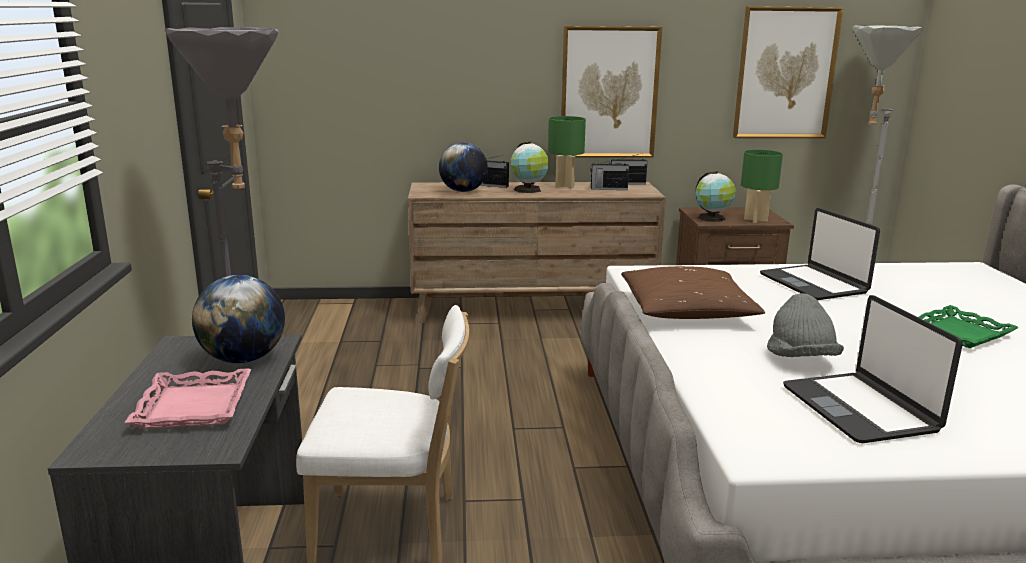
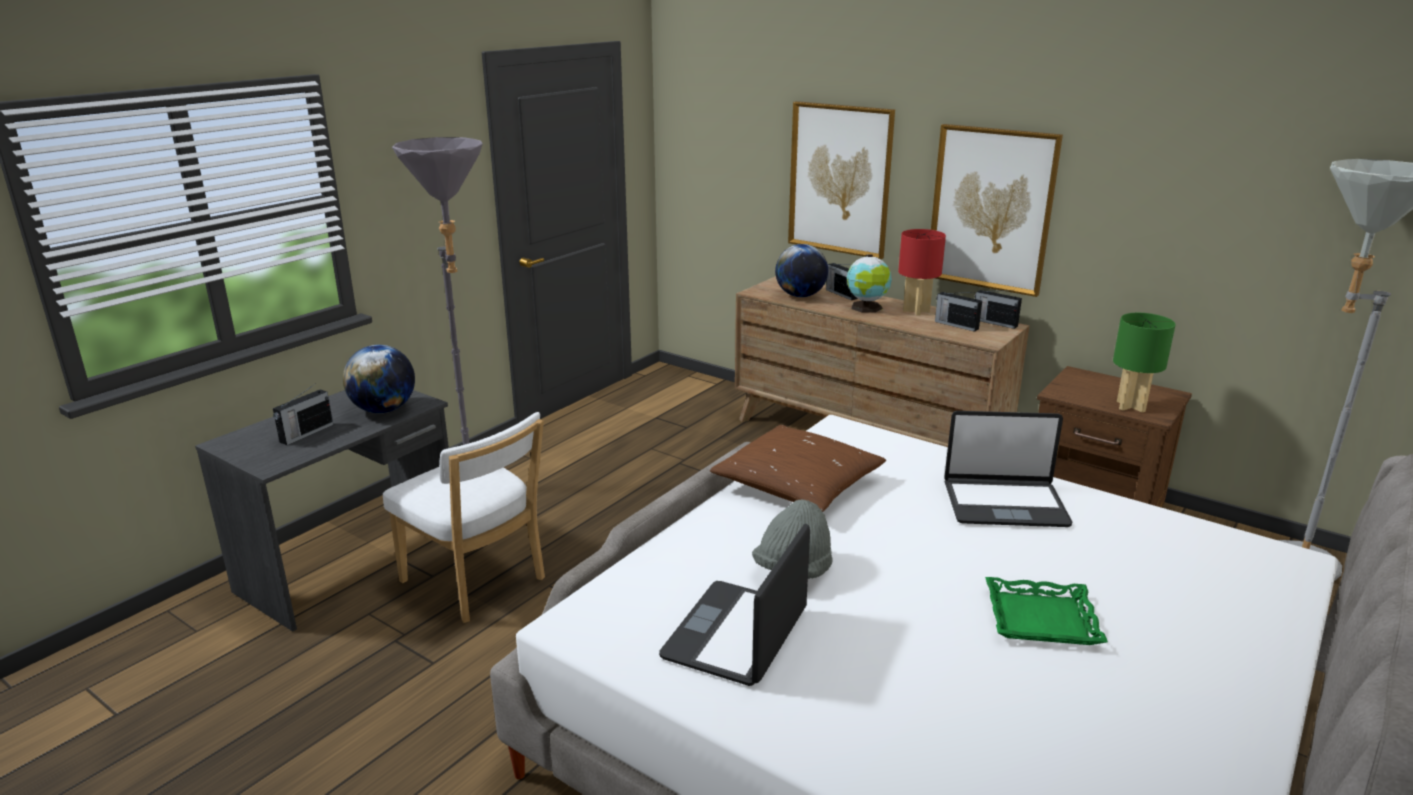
camera: 40 degrees right, 5 degrees up
(192, 406) = (305, 433): pink tray -> radio
(564, 186) = (915, 311): green table lamp -> red table lamp
(712, 218) = (1076, 390): globe -> none
(785, 73) = (1240, 215): picture -> picture (840, 179)
(813, 284) = (1004, 504): laptop -> laptop turned 105 degrees counterclockwise

